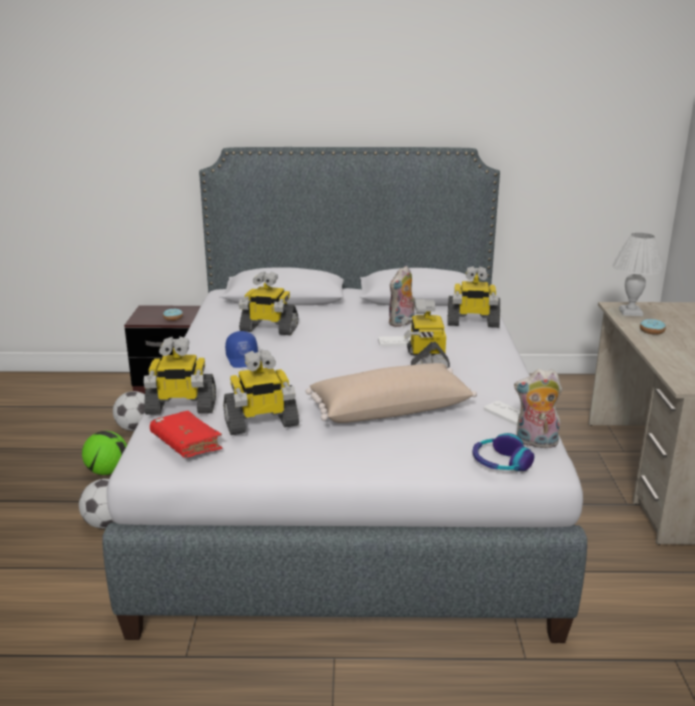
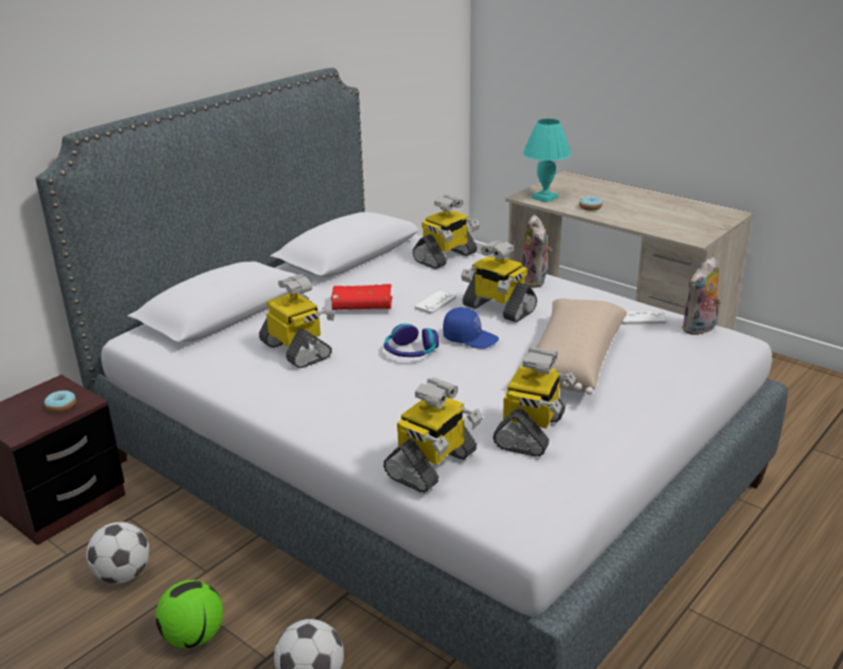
camera: 50 degrees left, 5 degrees up
(186, 443) = (523, 489): red book -> red book (362, 306)
(244, 359) = (357, 390): blue cap -> blue cap (470, 338)
(268, 329) = (297, 350): toy robot -> toy robot turned 90 degrees counterclockwise
(402, 323) = (395, 285): plush toy -> plush toy (535, 281)
(500, 462) = (718, 355): headphones -> headphones (411, 351)
(630, 312) = (544, 198): white table lamp -> turquoise table lamp

